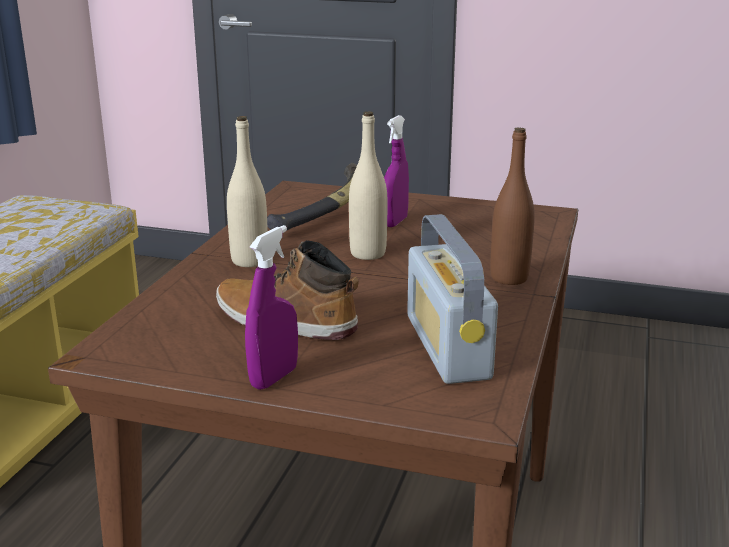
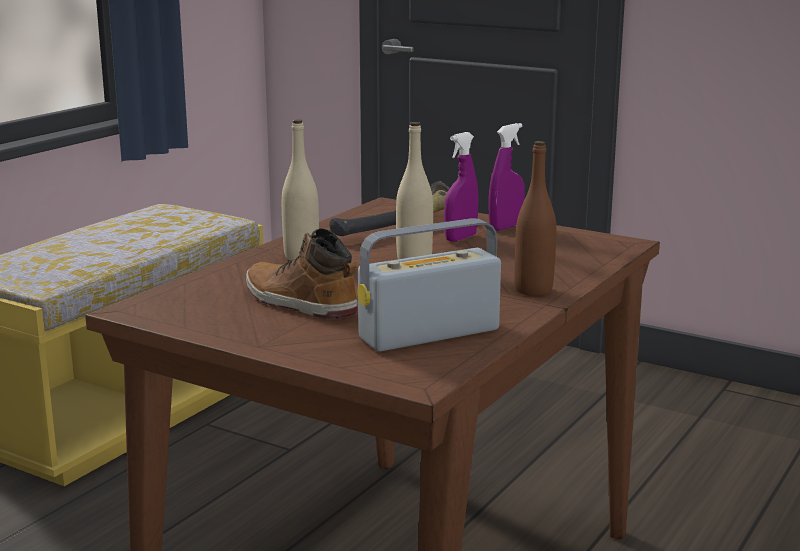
camera: 15 degrees right, 5 degrees down
(274, 378) = (261, 339): purple spray bottle -> purple spray bottle (505, 227)
(447, 347) = (429, 334): radio -> radio turned 60 degrees clockwise

